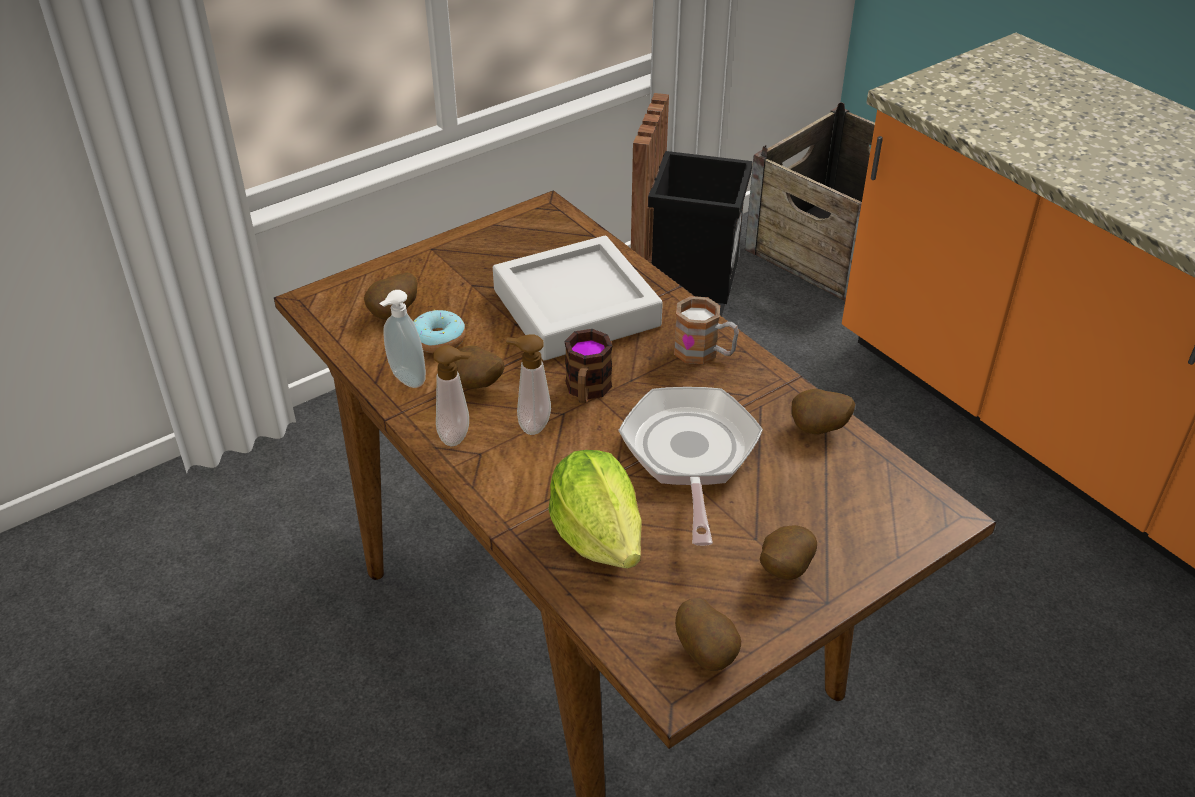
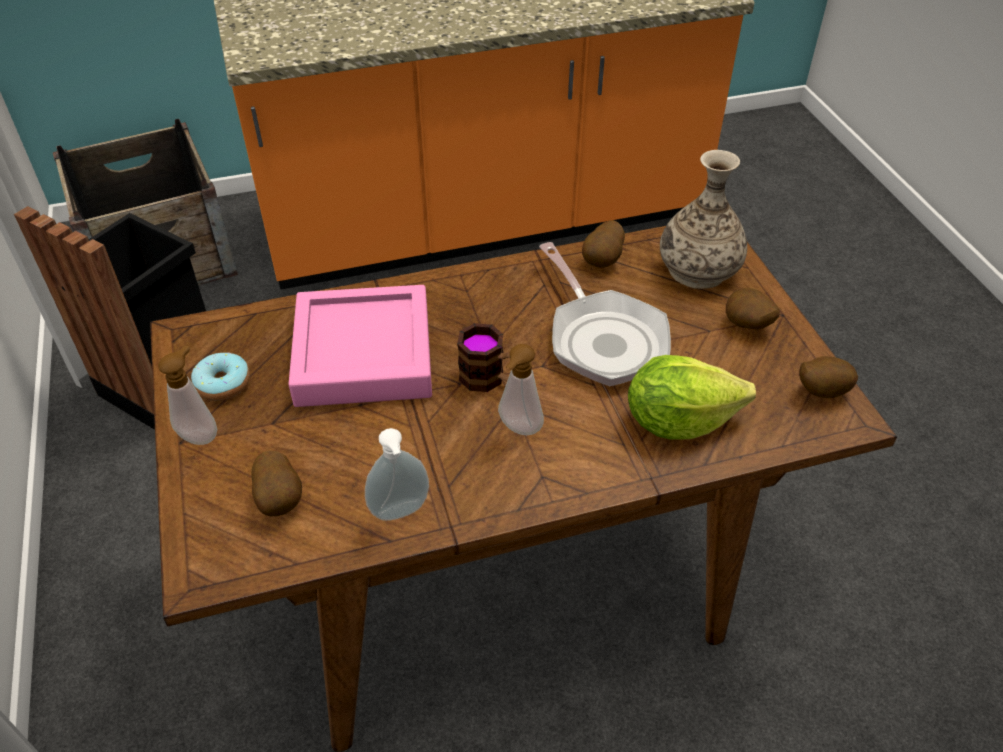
camera: 70 degrees left, 5 degrees up
(438, 340) = (350, 471): donut -> donut (223, 384)
(458, 436) = (510, 488): soap dispenser -> soap dispenser (200, 434)
(476, 387) = (442, 457): potato -> none
(576, 308) = (363, 355): grey tray -> pink tray
(690, 456) = (603, 338): frying pan -> frying pan turned 135 degrees counterclockwise
(704, 353) = (478, 292): mug -> none
(859, 511) = (697, 269): none -> vase

